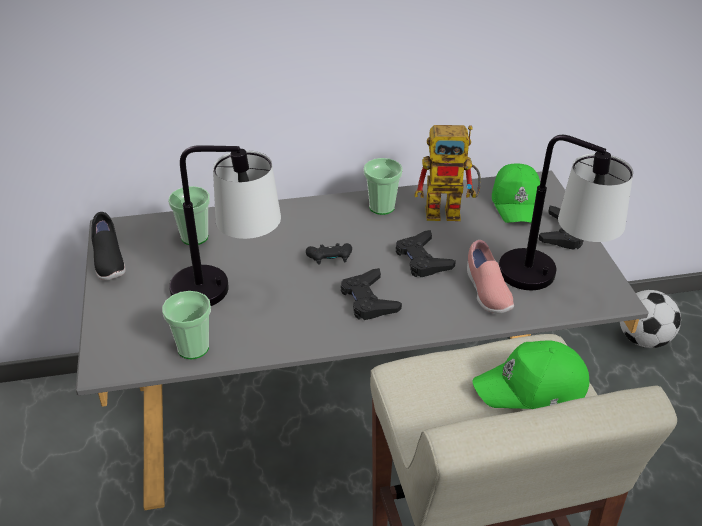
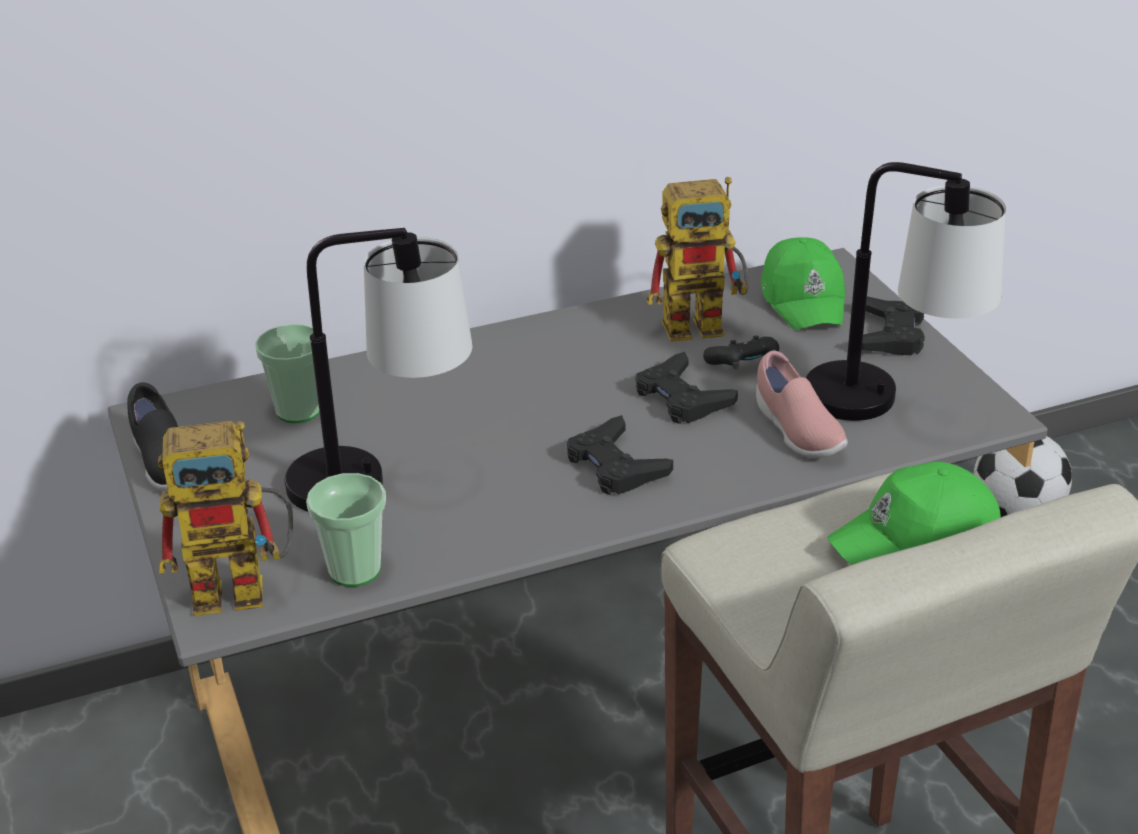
camera: 10 degrees left, 5 degrees down
(127, 350) = (245, 588): none -> toy robot
(330, 260) = (535, 417): black game controller -> black game controller (744, 366)
(382, 207) = (592, 331): cup -> none

